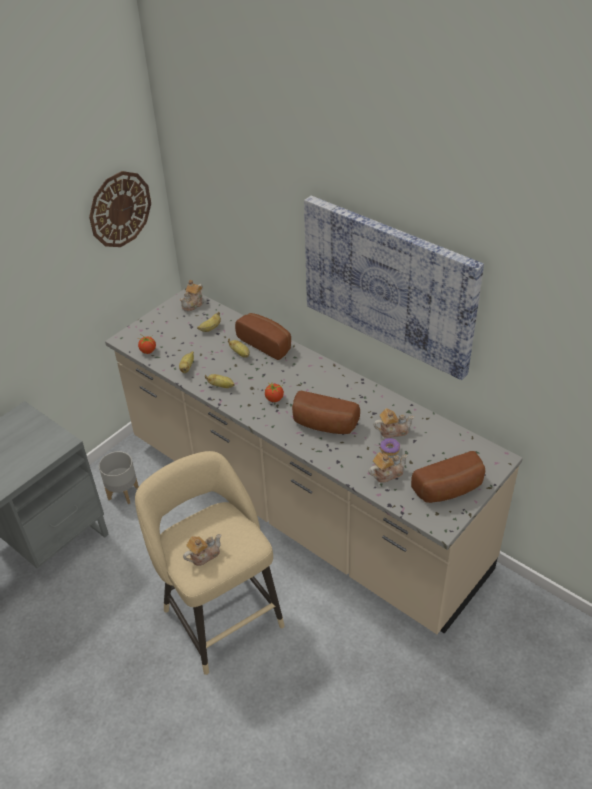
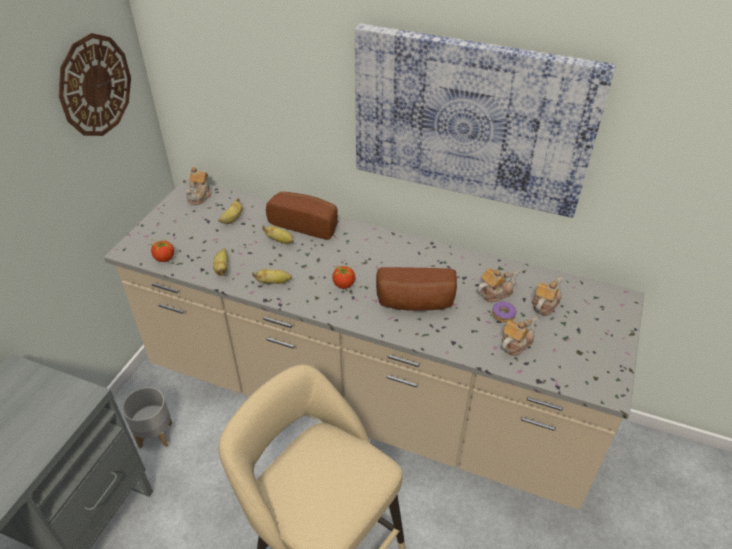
camera: 20 degrees left, 0 degrees up
(203, 555) = (323, 502): teapot -> teapot (544, 304)
(450, 490) = (593, 347): bread -> none

